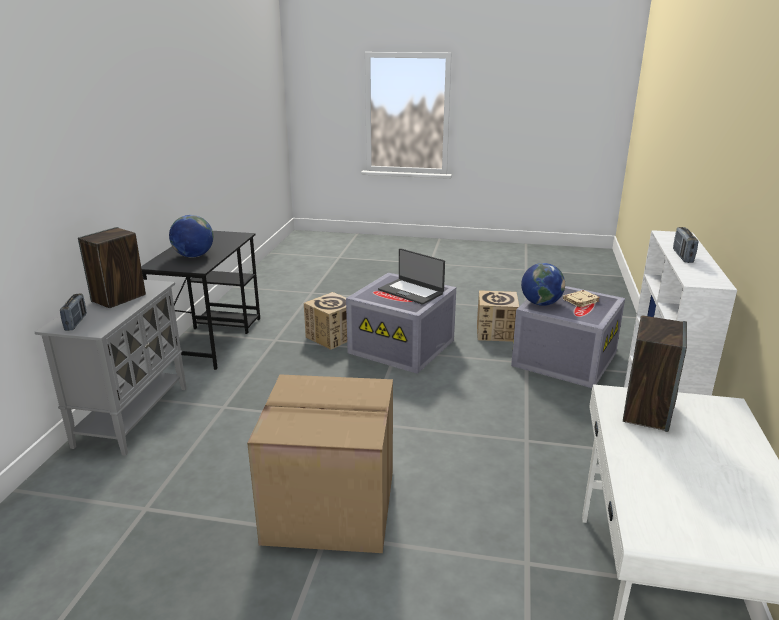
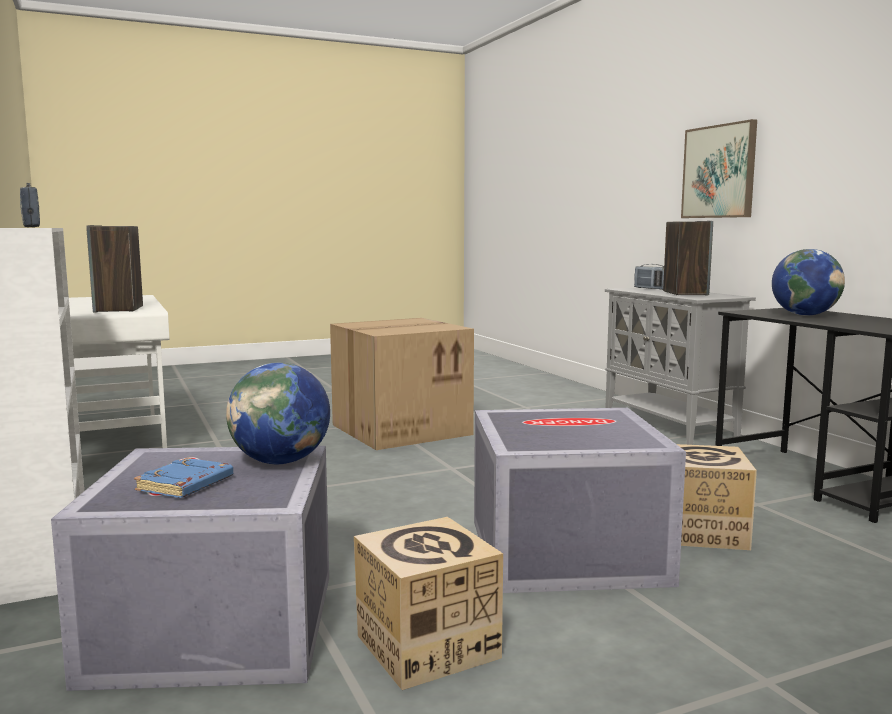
camera: 145 degrees right, 15 degrees down
(52, 187) = (719, 171): none -> picture
(411, 291) = (557, 431): laptop -> none
(580, 300) = (186, 485): beige book -> blue book

